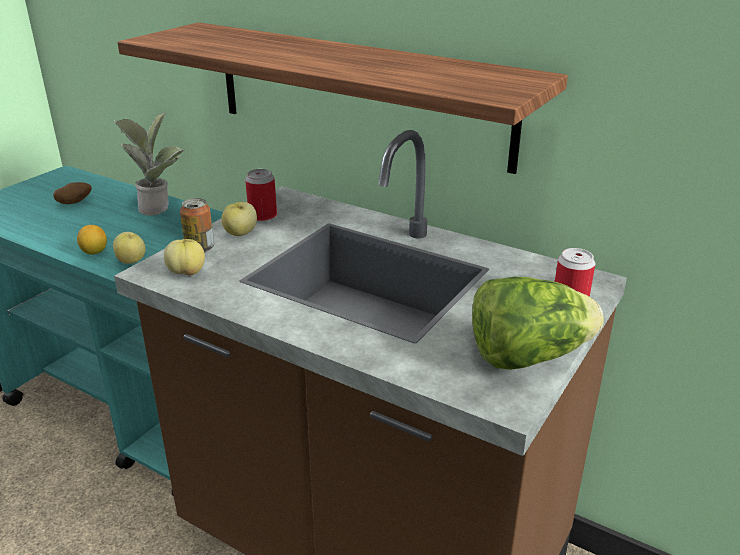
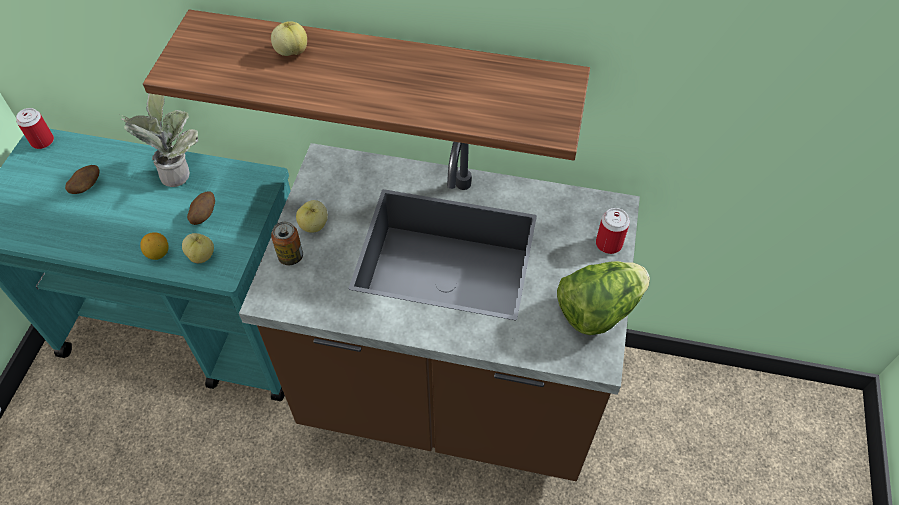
camera: 20 degrees left, 25 degrees up
(157, 236) = (204, 215): none -> potato
(187, 273) = (299, 292): apple -> apple (291, 52)
(263, 216) = (320, 195): can -> can (42, 141)

